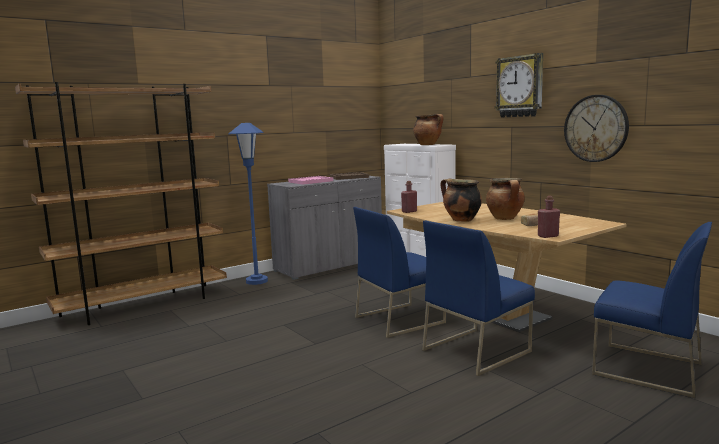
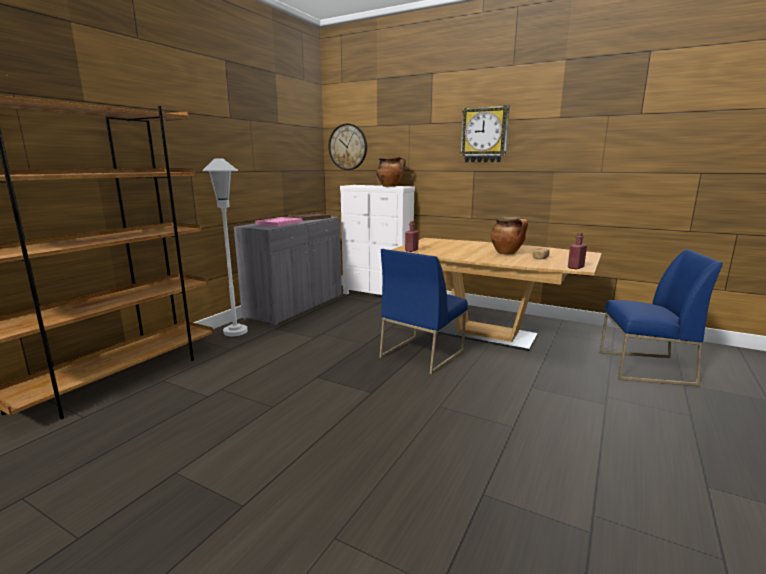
camera: 25 degrees left, 5 degrees up
(256, 281) = (235, 332): blue floor lamp -> white floor lamp
(461, 220) = (475, 256): cooking pot -> none
(476, 350) = (516, 373): blue chair -> none
(595, 128) = (558, 174): wall clock -> wall clock (348, 147)

